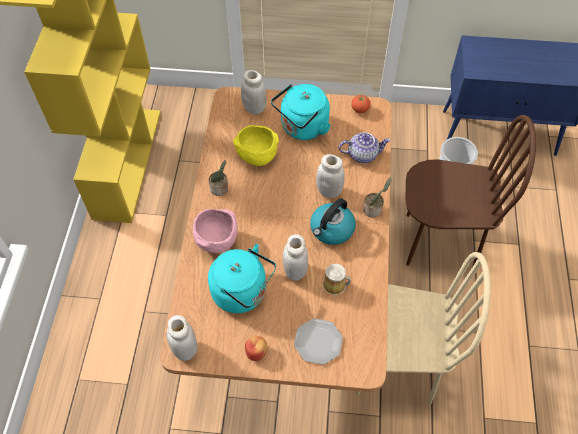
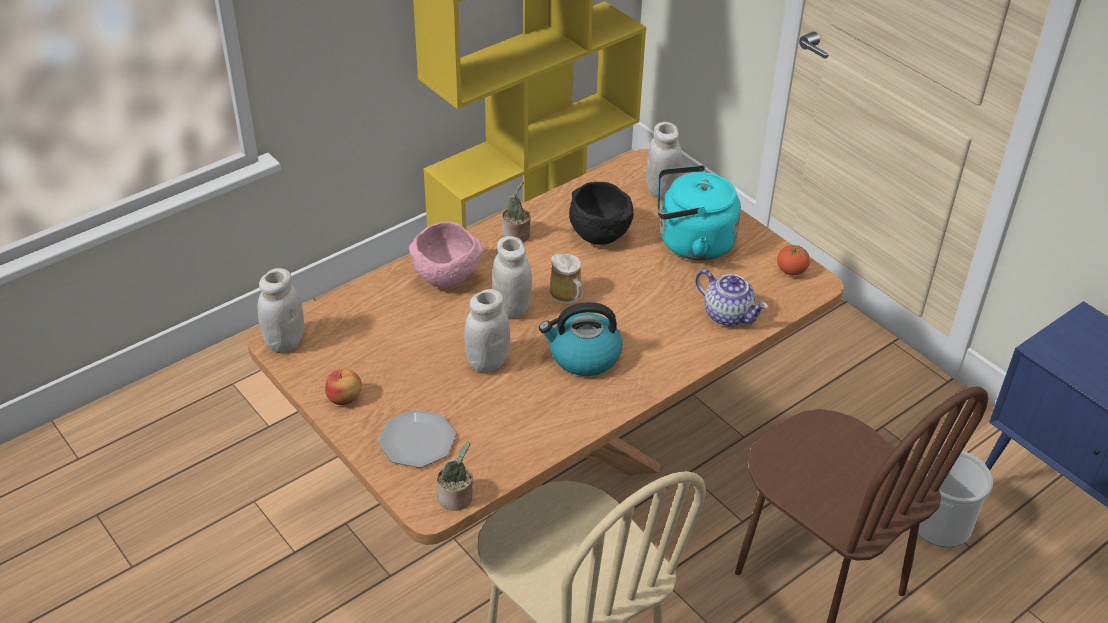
camera: 45 degrees right, 15 degrees down
(243, 293) = (406, 339): turquoise kettle -> none
(256, 157) = (597, 234): yellow bowl -> black bowl
(329, 191) = (634, 320): white jar -> white jar (512, 308)
(336, 285) = (512, 408): mug -> mug (567, 295)
(374, 209) = (662, 374): potted plant -> potted plant (457, 499)

